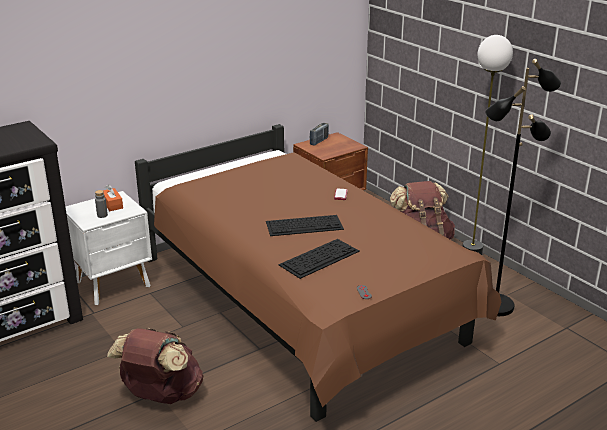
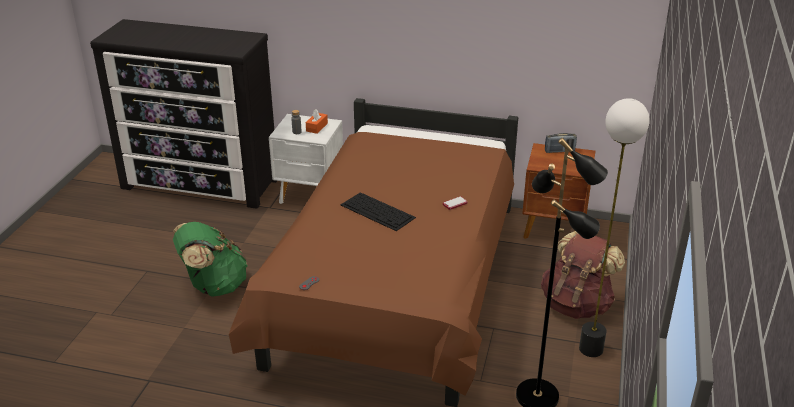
camera: 50 degrees right, 5 degrees up
(161, 395) = (214, 286): brown backpack -> green backpack
(320, 257) = (336, 240): keyboard -> none

